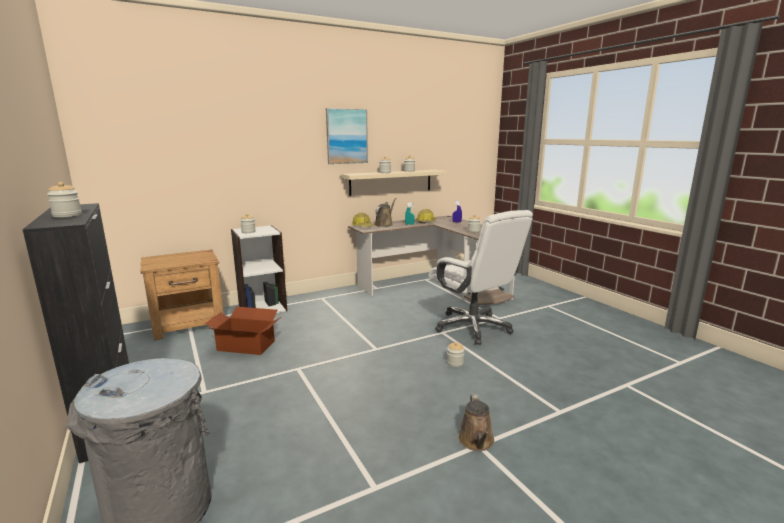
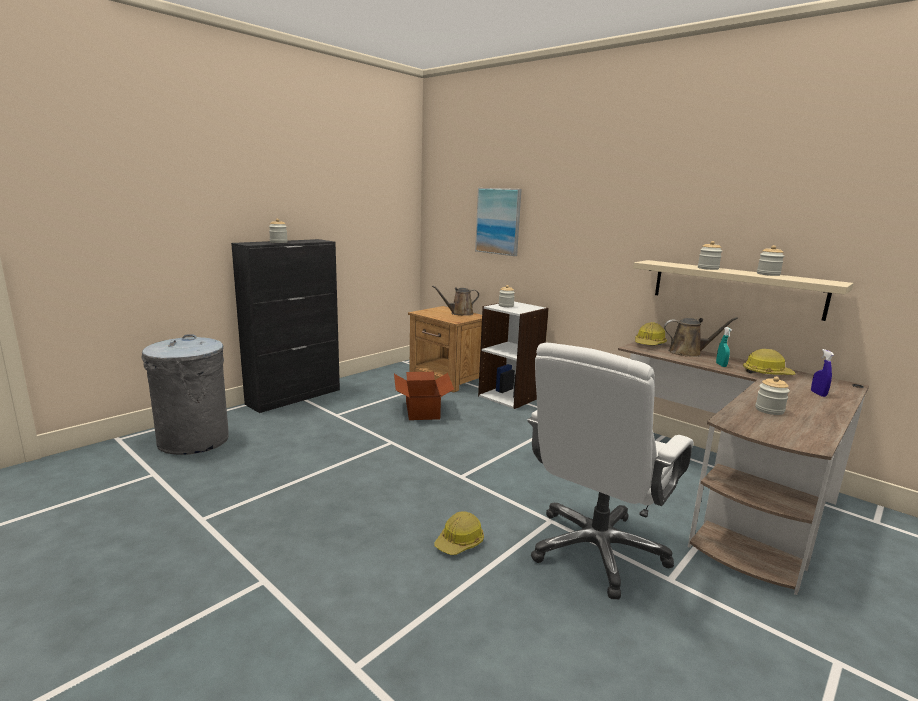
camera: 70 degrees right, 0 degrees up
(346, 136) = (666, 205): picture -> picture (498, 221)
(455, 363) = (459, 542): jar -> hard hat
(476, 442) = (271, 578): brown watering can -> brown watering can (459, 313)

